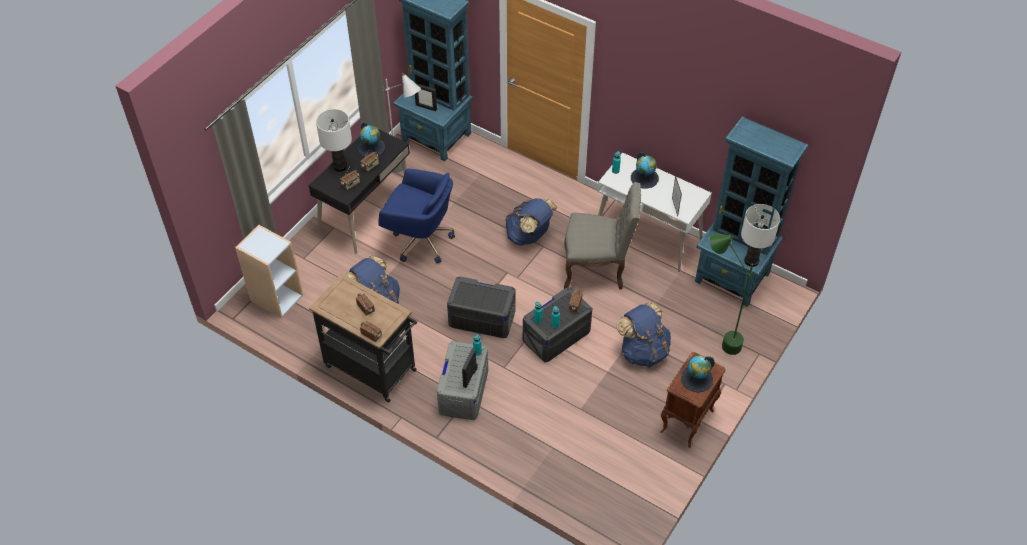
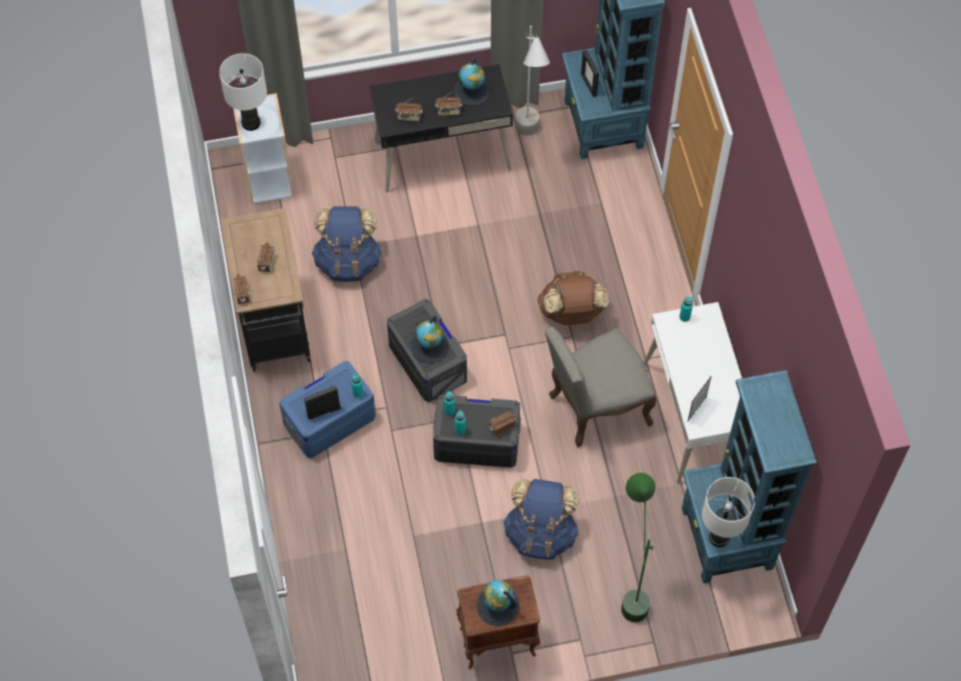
camera: 45 degrees right, 10 degrees up
(340, 166) = (420, 88): white table lamp -> white table lamp (251, 122)
(420, 242) = (459, 230): blue office chair -> none
(463, 391) = (329, 420): grey storage box -> blue storage box
(529, 235) = (572, 313): blue backpack -> brown backpack
(596, 269) = (596, 407): grey chair -> grey chair turned 105 degrees clockwise
(644, 178) = (705, 350): globe -> globe (430, 346)

